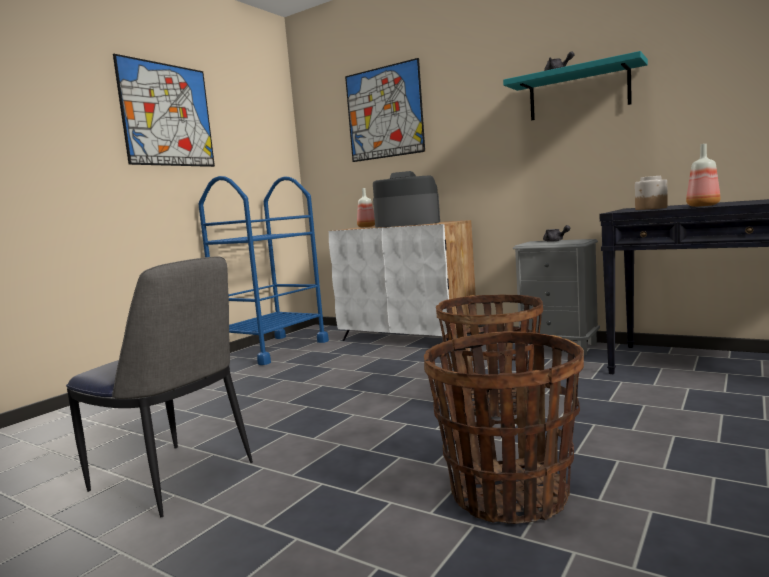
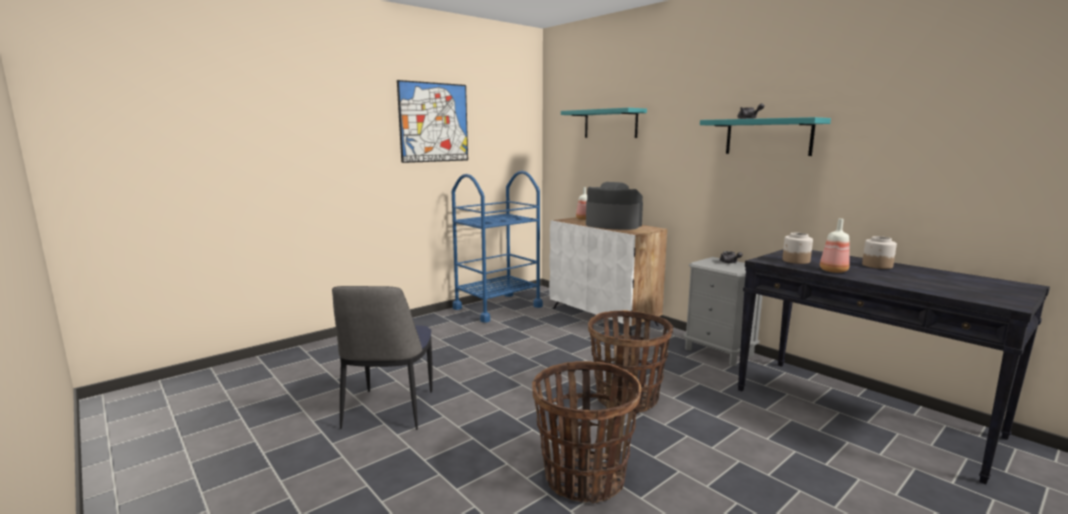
camera: 15 degrees right, 5 degrees up
(174, 478) = (388, 411): chair -> chair turned 45 degrees clockwise
(384, 112) = (610, 124): picture -> turquoise shelf
(733, 202) = (876, 265): none -> jar

